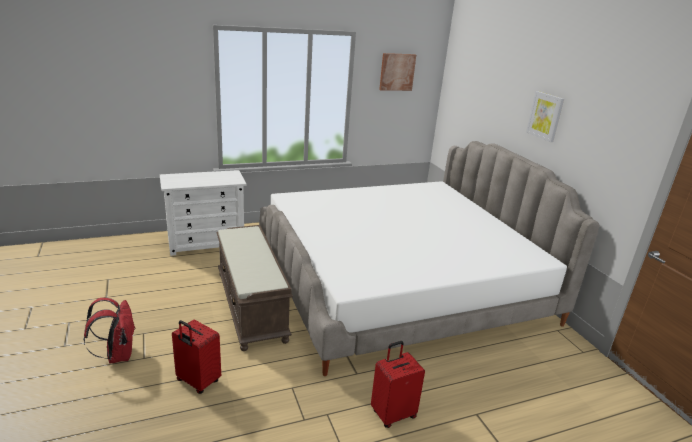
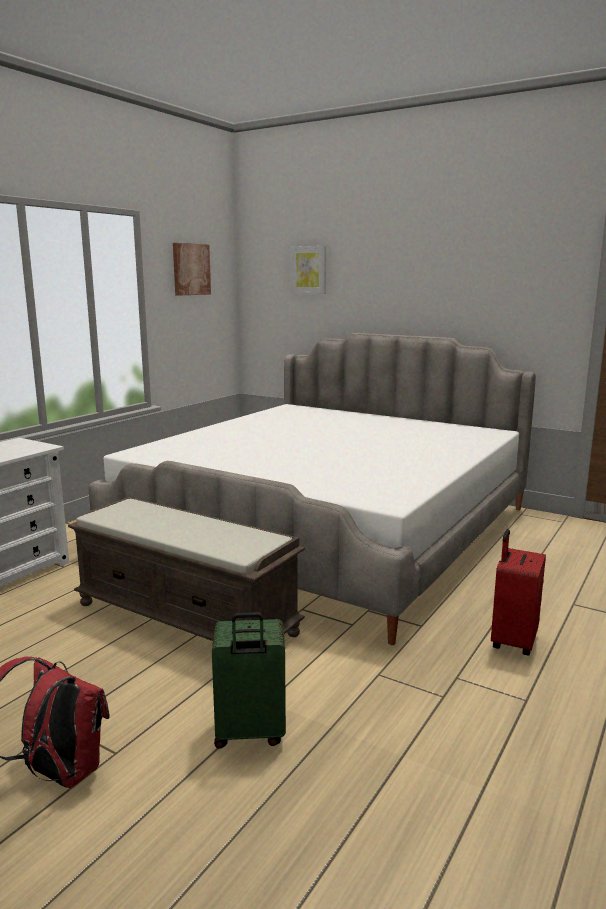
camera: 35 degrees left, 10 degrees down
(197, 381) = (249, 734): red suitcase -> green suitcase
(545, 116) = (423, 280): picture -> picture (308, 270)

